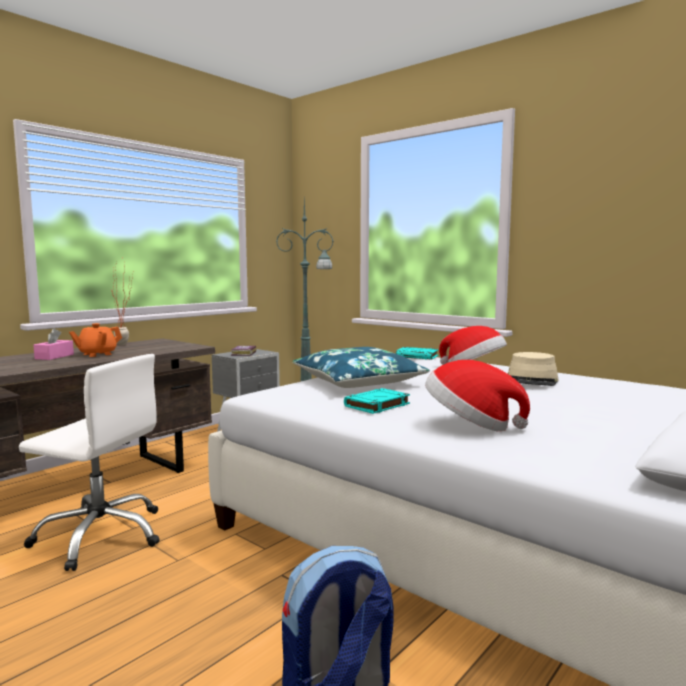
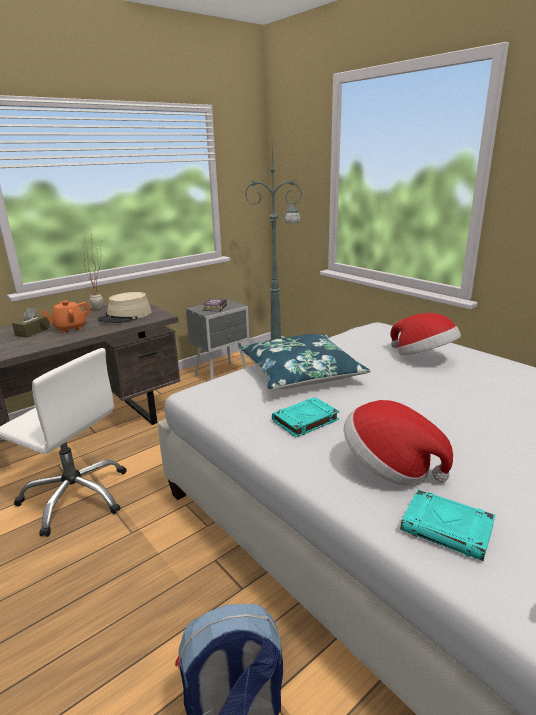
camera: 10 degrees right, 15 degrees up
(54, 356) = (33, 331): pink tissue box -> brown tissue box
(417, 356) = (373, 328): turquoise book -> turquoise book (447, 529)
(531, 381) = (481, 381): beige hat -> beige hat (126, 316)

